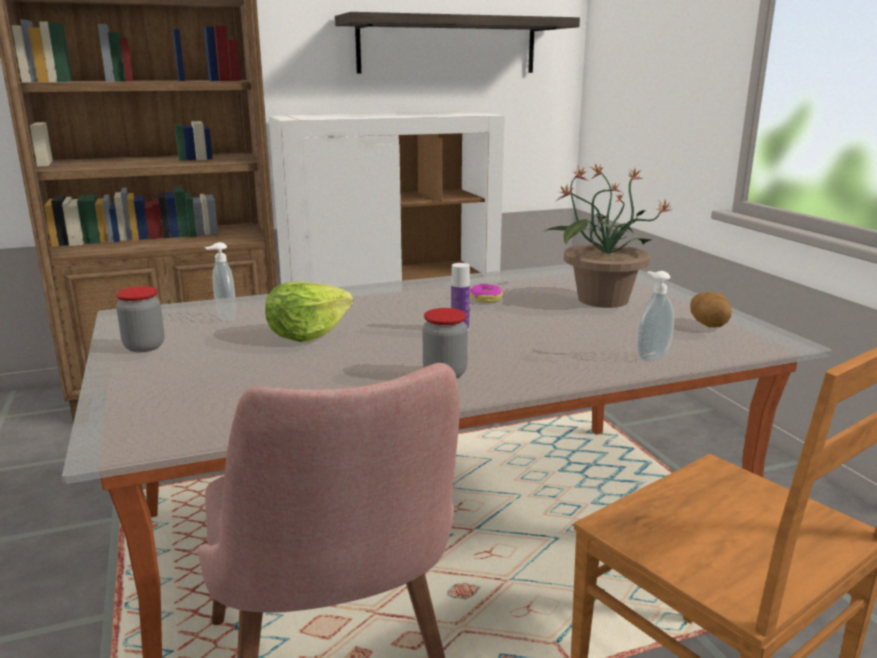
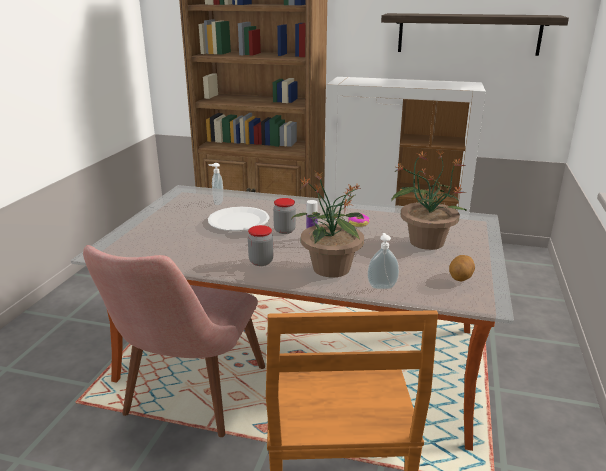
camera: 35 degrees right, 5 degrees up
(144, 346) = (167, 209): jar -> jar (284, 230)
(307, 333) = (238, 221): lettuce -> white plate
(554, 356) = (330, 269): none -> potted plant

